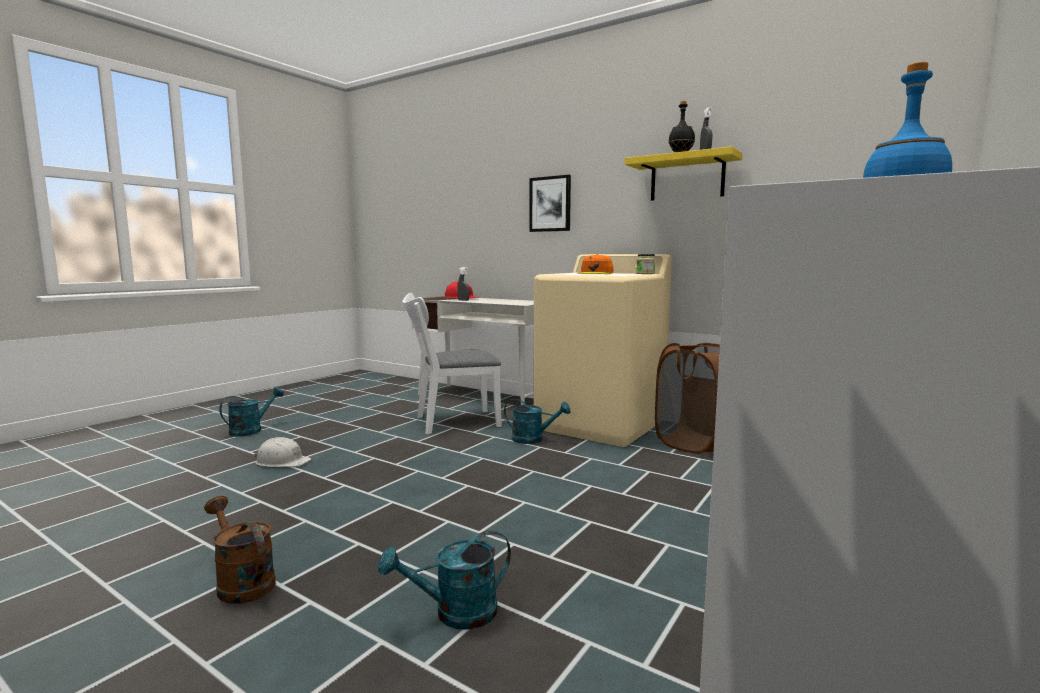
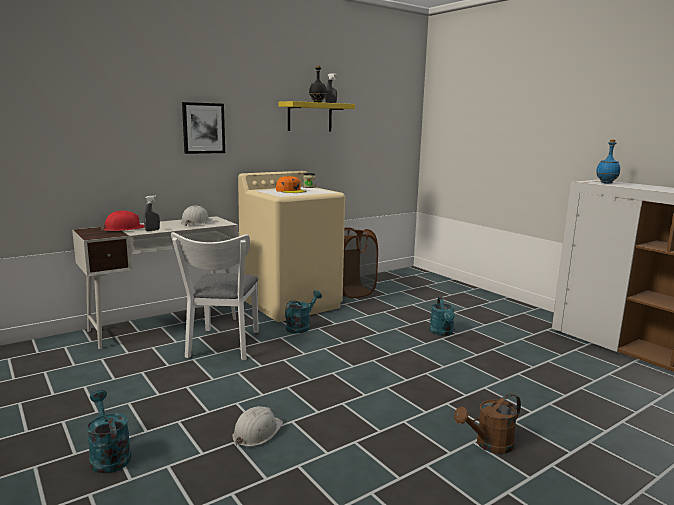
camera: 70 degrees left, 5 degrees up
(455, 614) = (527, 384): turquoise watering can -> turquoise watering can (442, 333)
(514, 301) = (196, 222): none -> white hard hat

